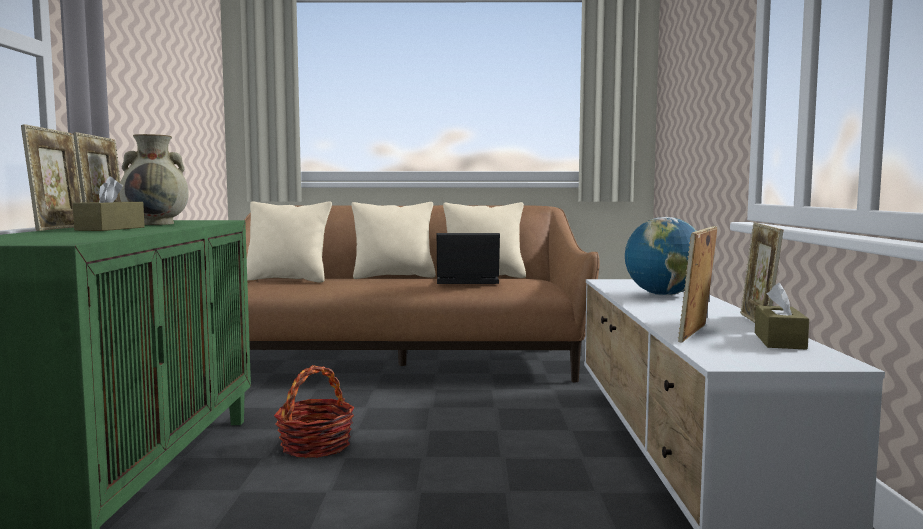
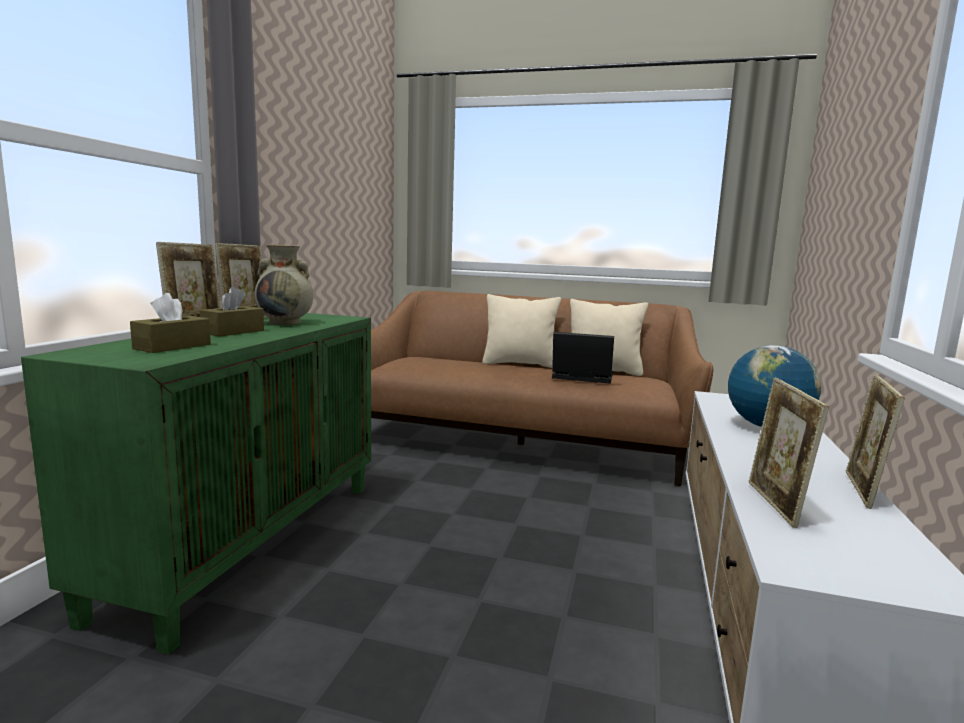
camera: 15 degrees right, 5 degrees up
(287, 280) = (425, 360): beige pillow -> none
(315, 446) = (410, 528): basket -> none
(696, 334) = (776, 505): picture frame -> picture frame turned 45 degrees counterclockwise
(779, 341) = (878, 532): brown tissue box -> brown tissue box (172, 346)

